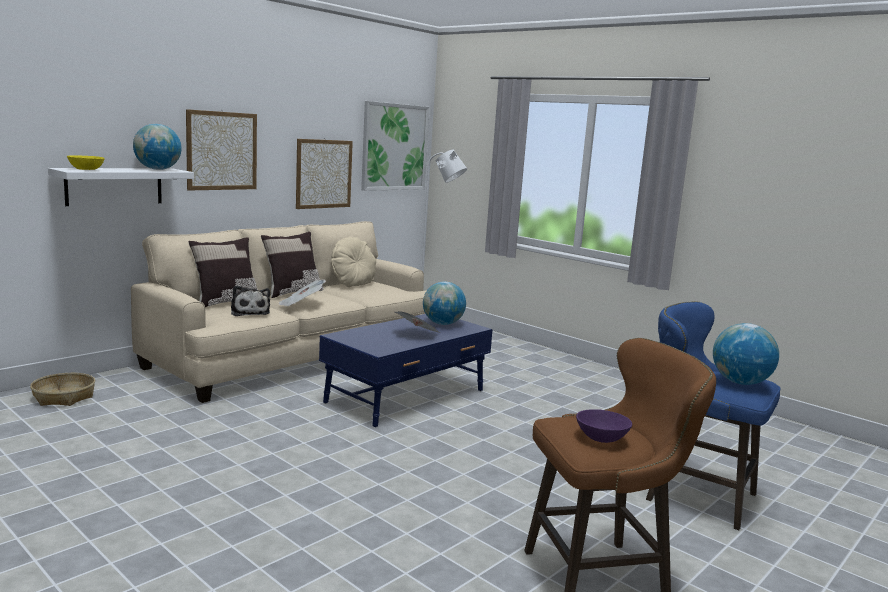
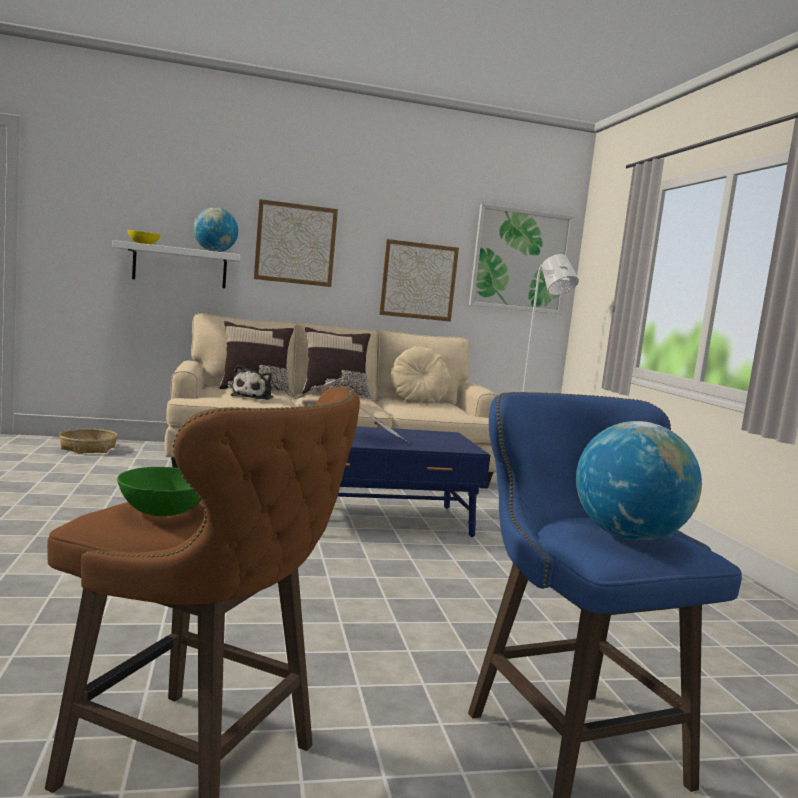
camera: 35 degrees right, 5 degrees down
(442, 324) = (437, 440): globe -> none
(601, 438) = (162, 510): purple bowl -> green bowl

